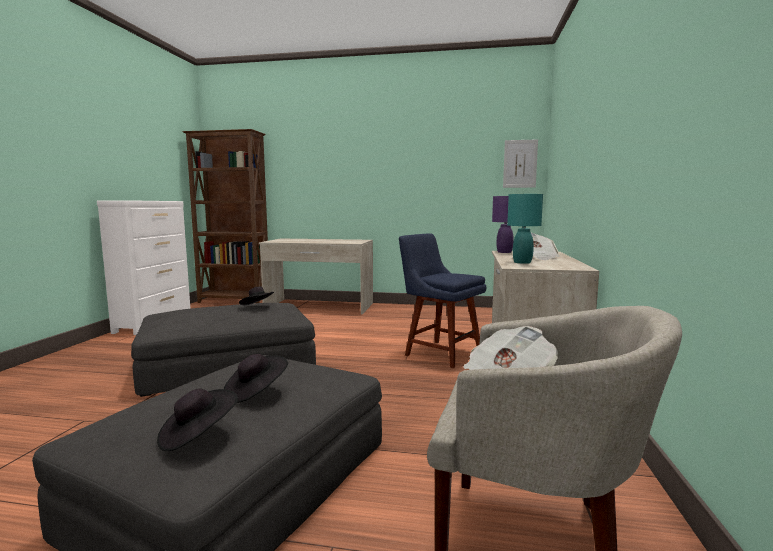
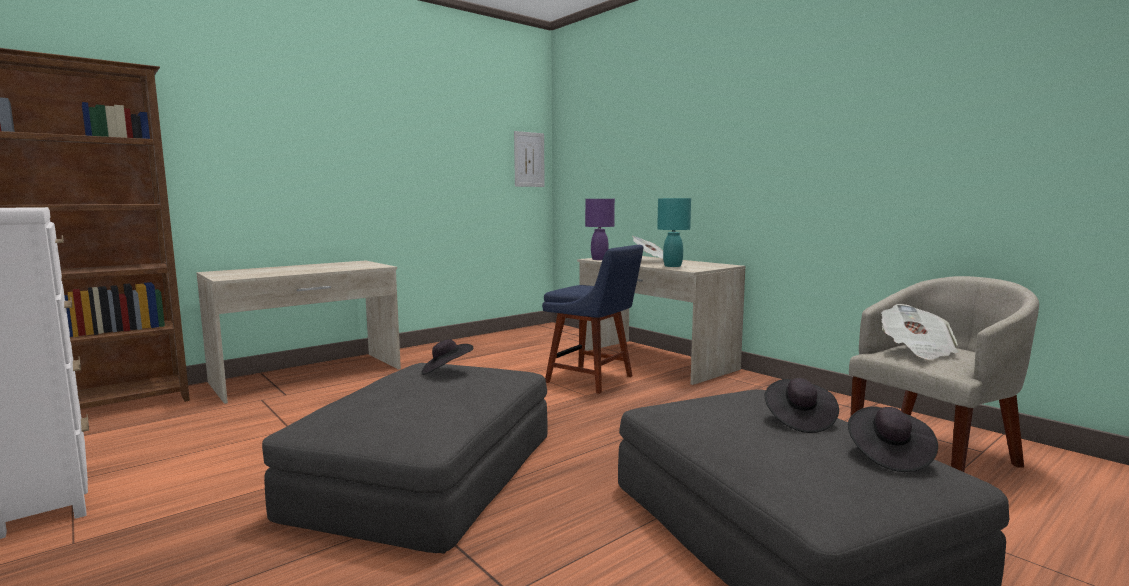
camera: 50 degrees left, 0 degrees up
(440, 353) = (593, 380): blue chair -> blue chair turned 135 degrees counterclockwise

